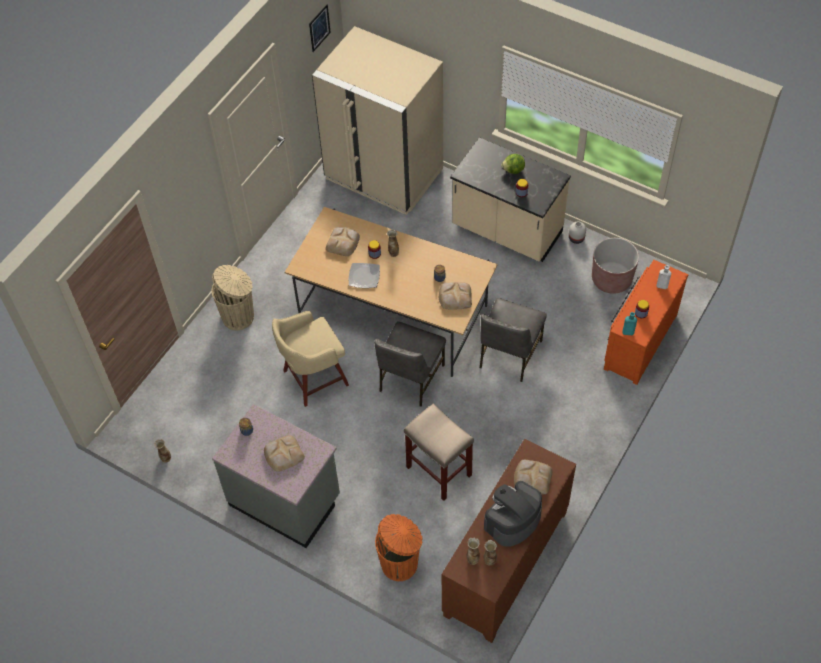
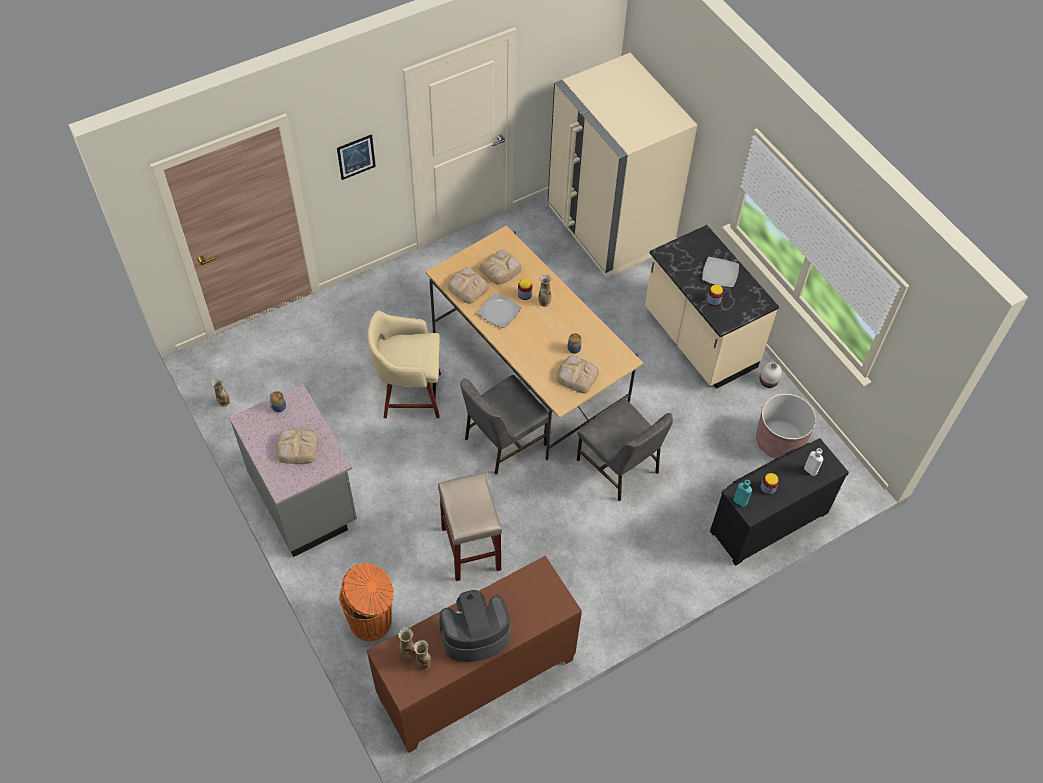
camera: 25 degrees right, 0 degrees up
(239, 316) = (379, 301): beige trash can -> none
(319, 28) = (586, 37): picture -> picture (356, 157)
(509, 354) = (619, 466): grey chair -> grey chair turned 90 degrees counterclockwise
(513, 170) = (720, 274): lettuce -> plate
(532, 477) = (525, 600): bread -> bread (468, 287)
(638, 340) = (767, 519): orange dresser -> black dresser

